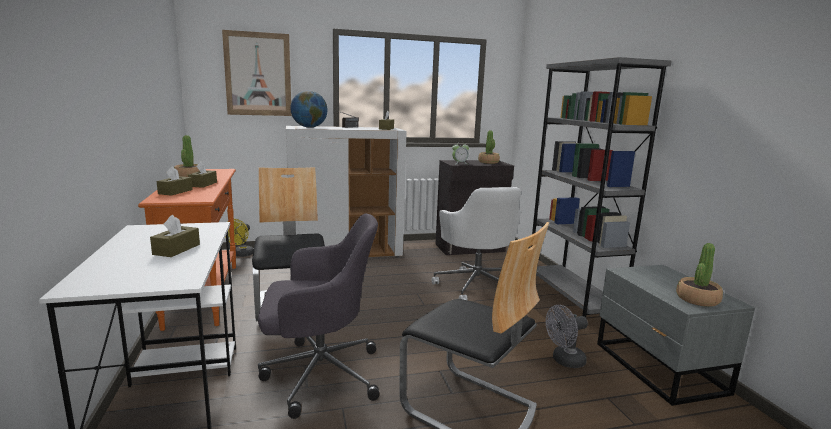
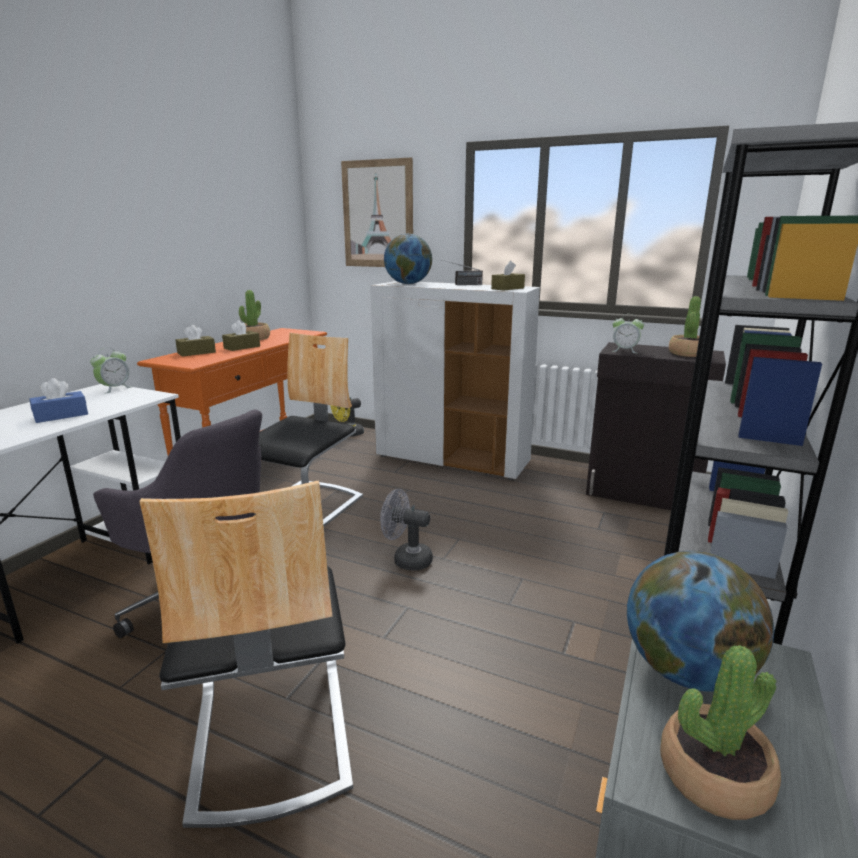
camera: 40 degrees right, 5 degrees up
(157, 227) = (114, 389): none -> alarm clock
(176, 249) = (61, 415): brown tissue box -> blue tissue box
(476, 285) = (561, 556): white office chair -> none
(564, 361) = (510, 744): grey fan -> grey fan (406, 559)
(649, 279) = (686, 671): none -> globe

